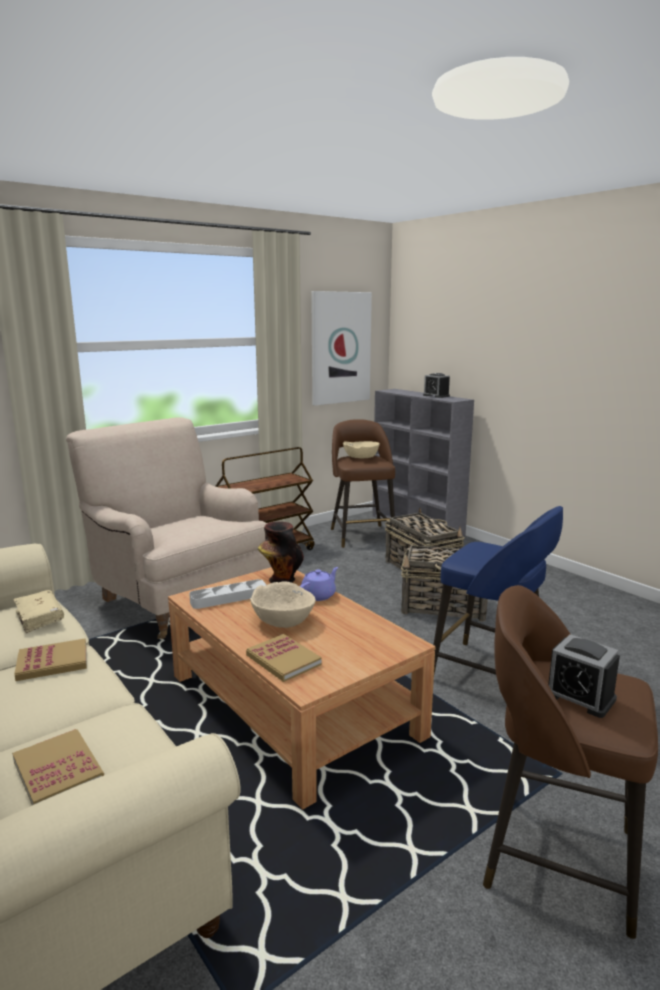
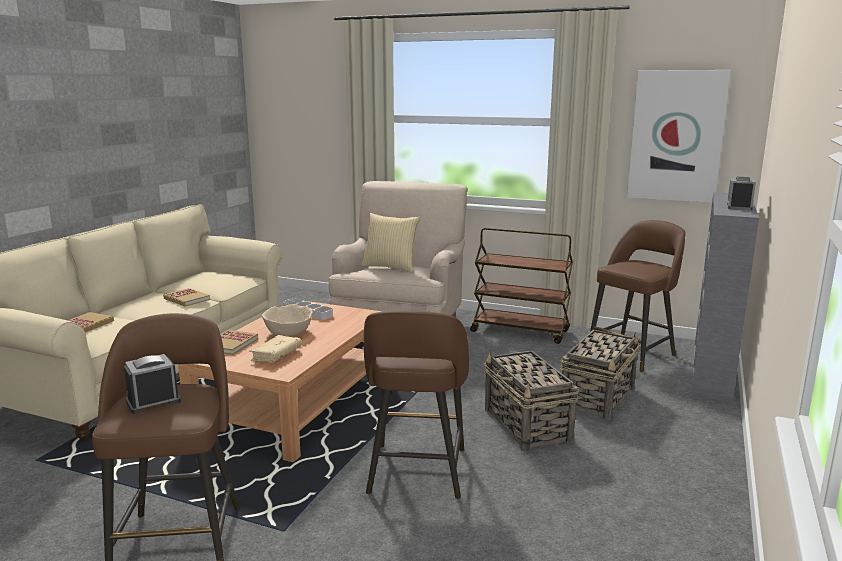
camera: 60 degrees right, 0 degrees up
(39, 617) = (229, 281): beige book -> beige book (276, 355)
(187, 525) = (391, 267): none -> pillow
(280, 579) = (355, 317): vase -> none
(319, 595) = (339, 332): purple teapot -> none
(360, 457) = (642, 264): beige bowl -> none
(490, 675) = (416, 473): blue stool -> brown stool
(579, 697) = (153, 401): alarm clock -> alarm clock turned 45 degrees clockwise

